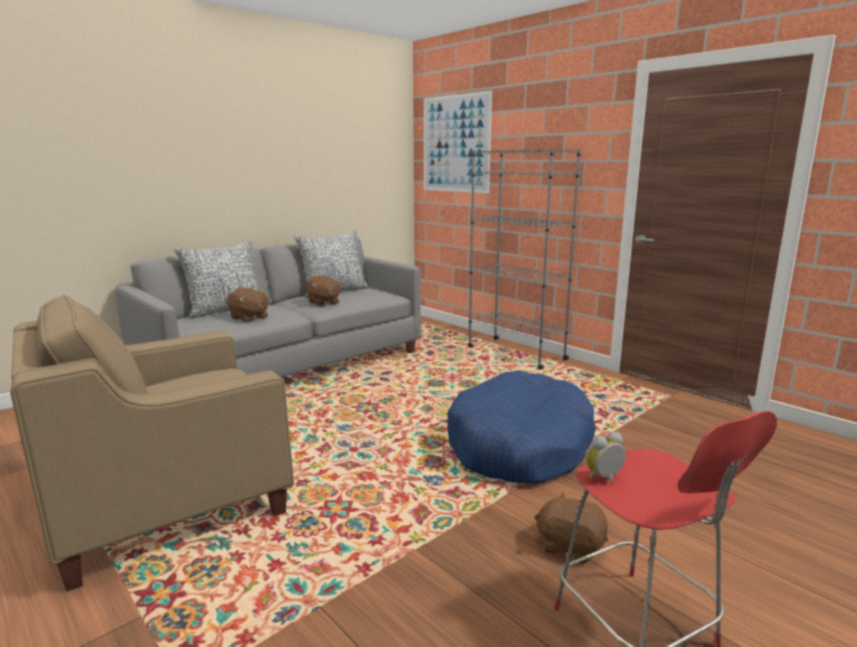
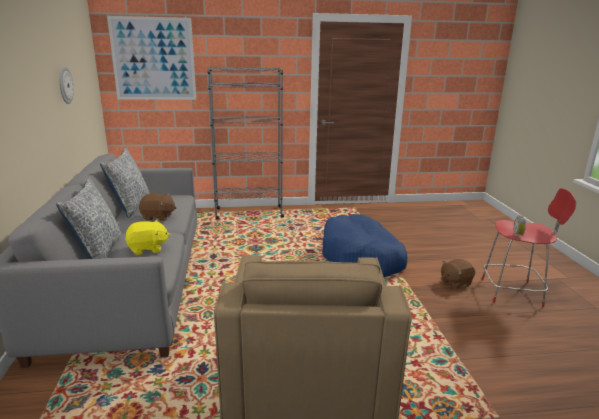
camera: 55 degrees left, 5 degrees up
(249, 318) = (148, 249): brown plush toy -> yellow plush toy
(325, 163) = (65, 85): none -> wall clock

